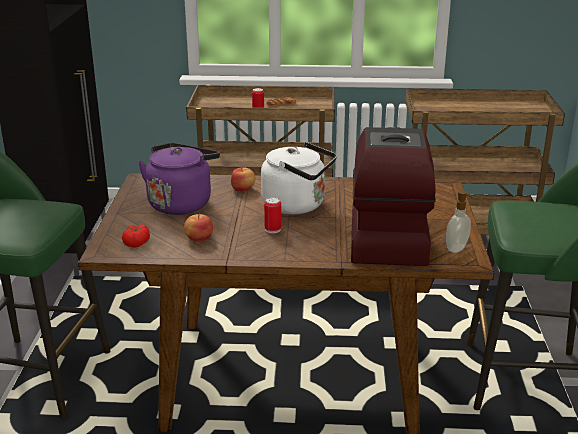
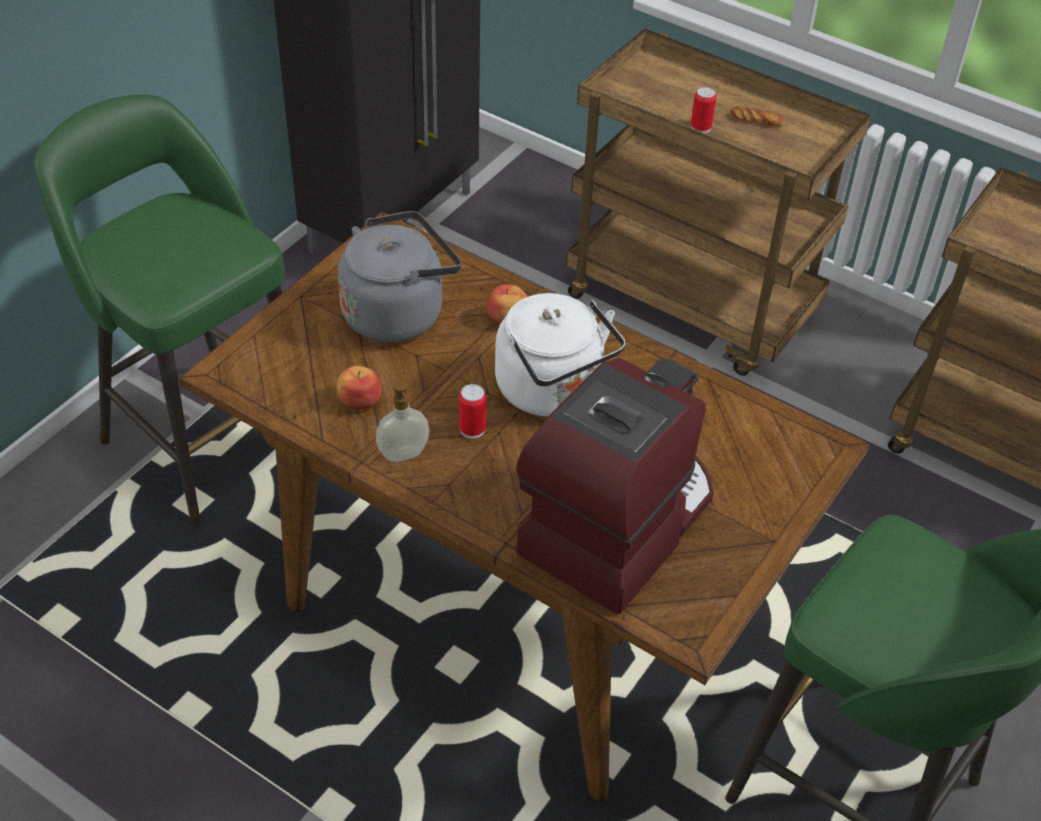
camera: 30 degrees right, 20 degrees up
(137, 243) = (276, 372): tomato -> none
(181, 203) = (398, 312): purple kettle -> grey kettle
(457, 249) = (699, 601): soap dispenser -> soap dispenser (404, 455)

